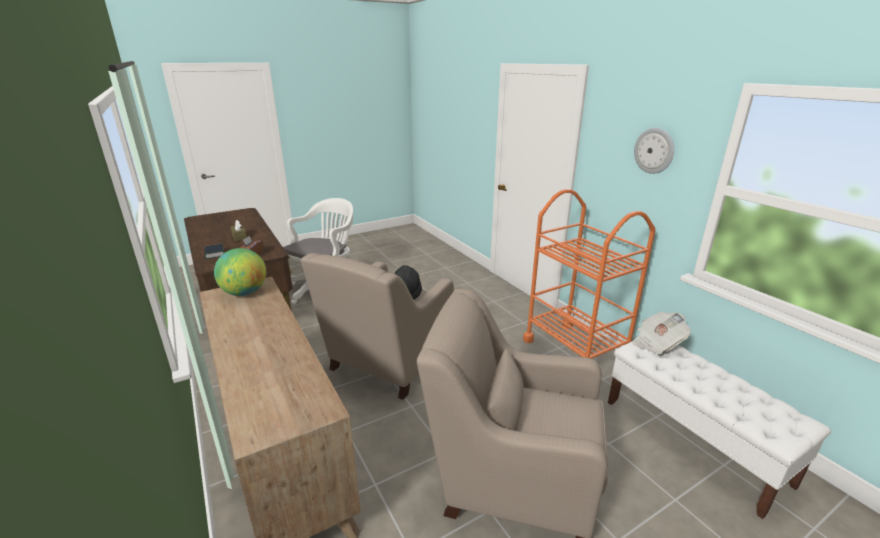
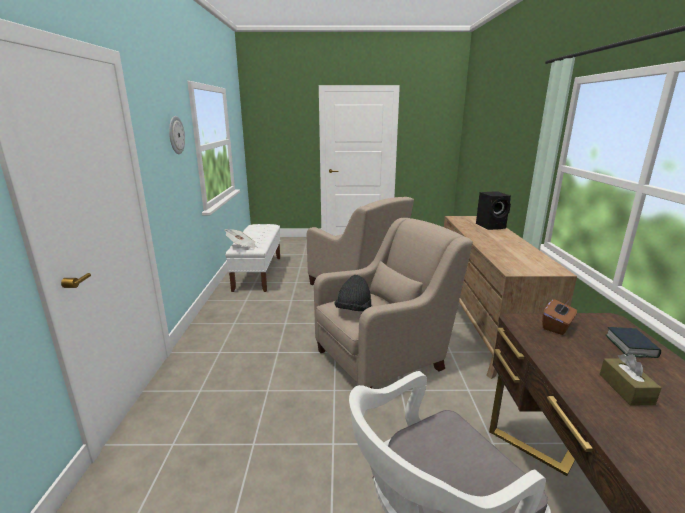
camera: 150 degrees left, 5 degrees down
(245, 293) = (525, 266): globe -> none
(251, 387) = (491, 226): none -> black speaker
(574, 351) = (229, 317): orange cart -> none

